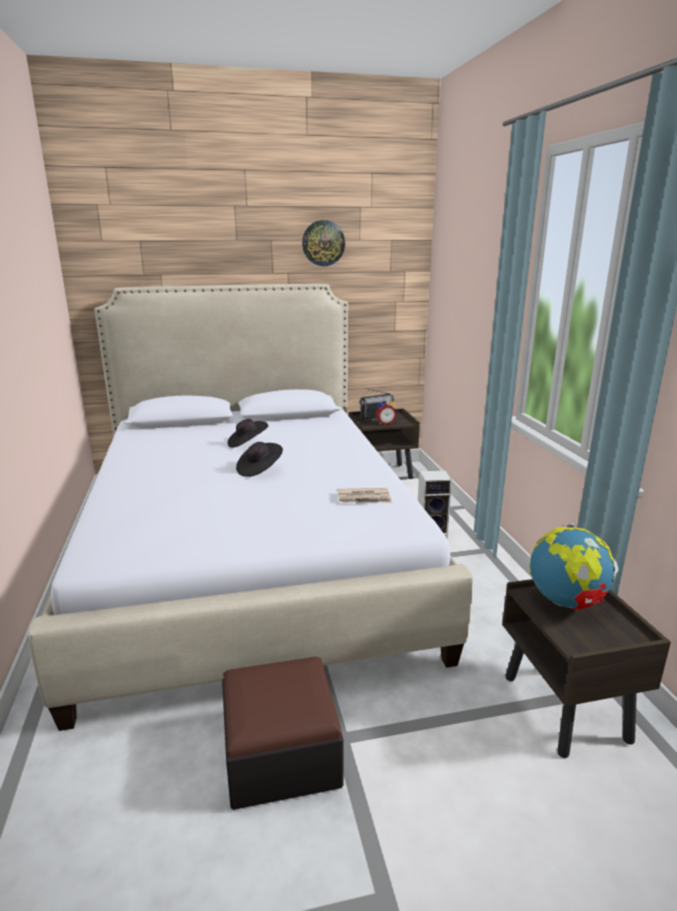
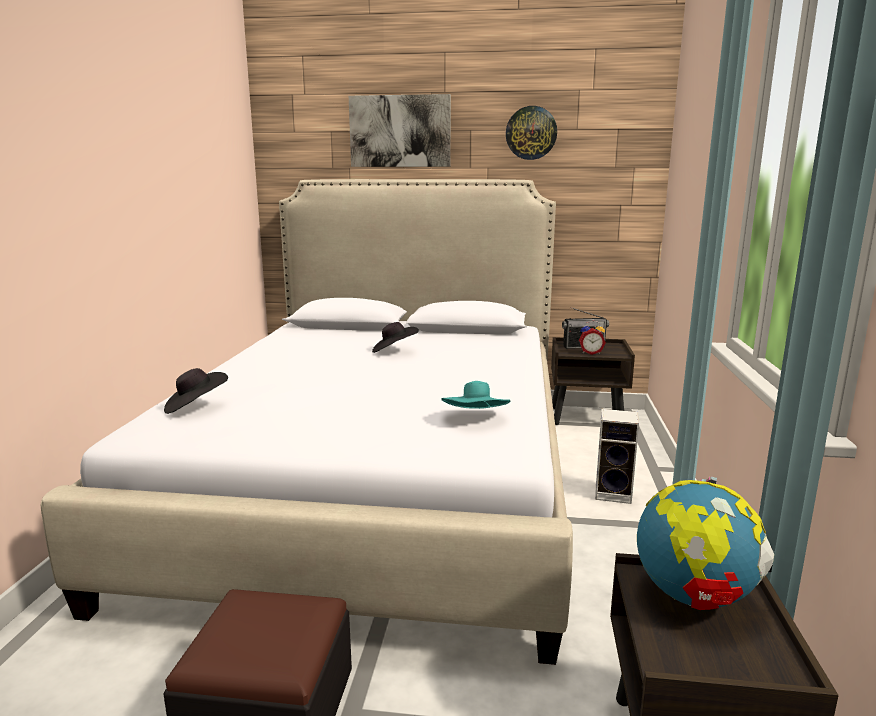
camera: 20 degrees right, 5 degrees down
(208, 241) = (400, 131): none -> picture
(259, 470) = (382, 376): black hat -> black hat (196, 407)
(364, 498) = (476, 419): newspaper -> turquoise hat

